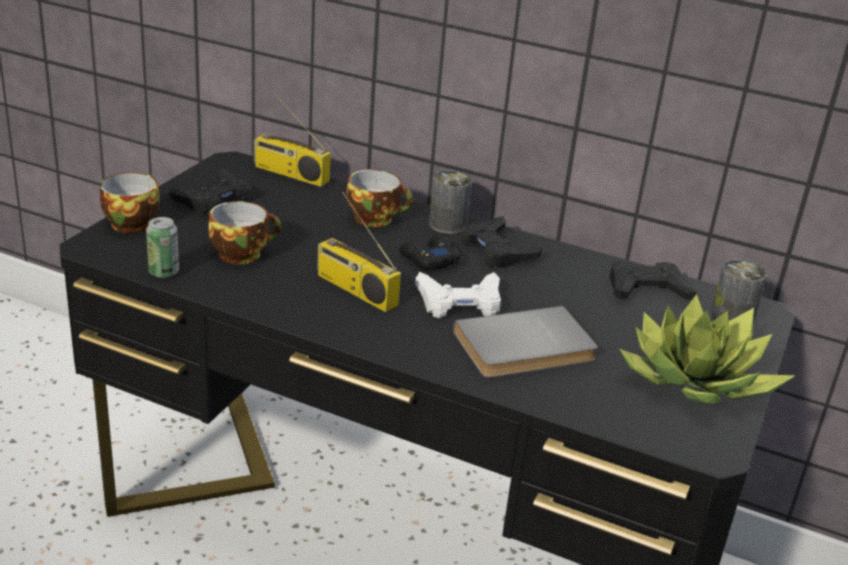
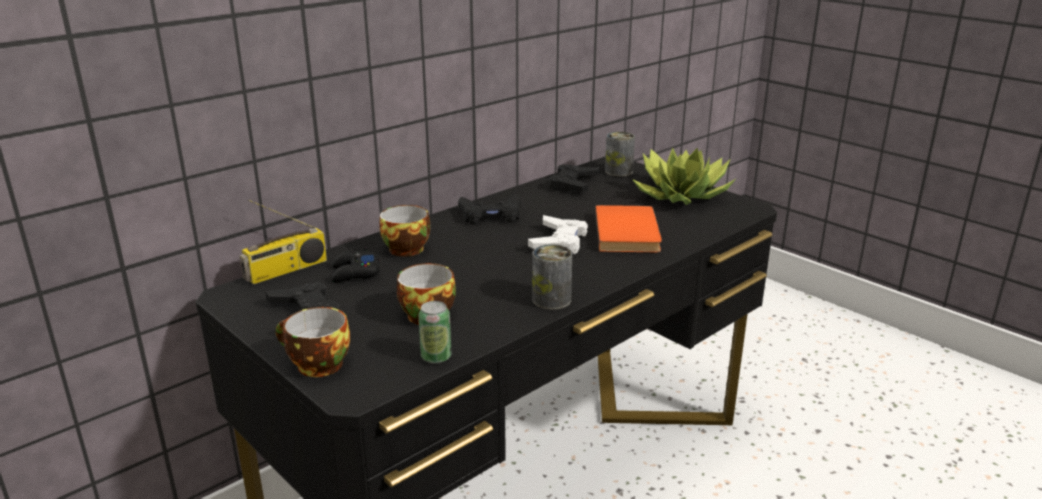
camera: 65 degrees left, 5 degrees down
(354, 290) = (519, 275): radio -> none
(428, 259) = (490, 240): black game controller -> black game controller (355, 273)
(448, 224) = (439, 224): can -> can (551, 299)
(526, 349) = (630, 232): grey book -> orange book

